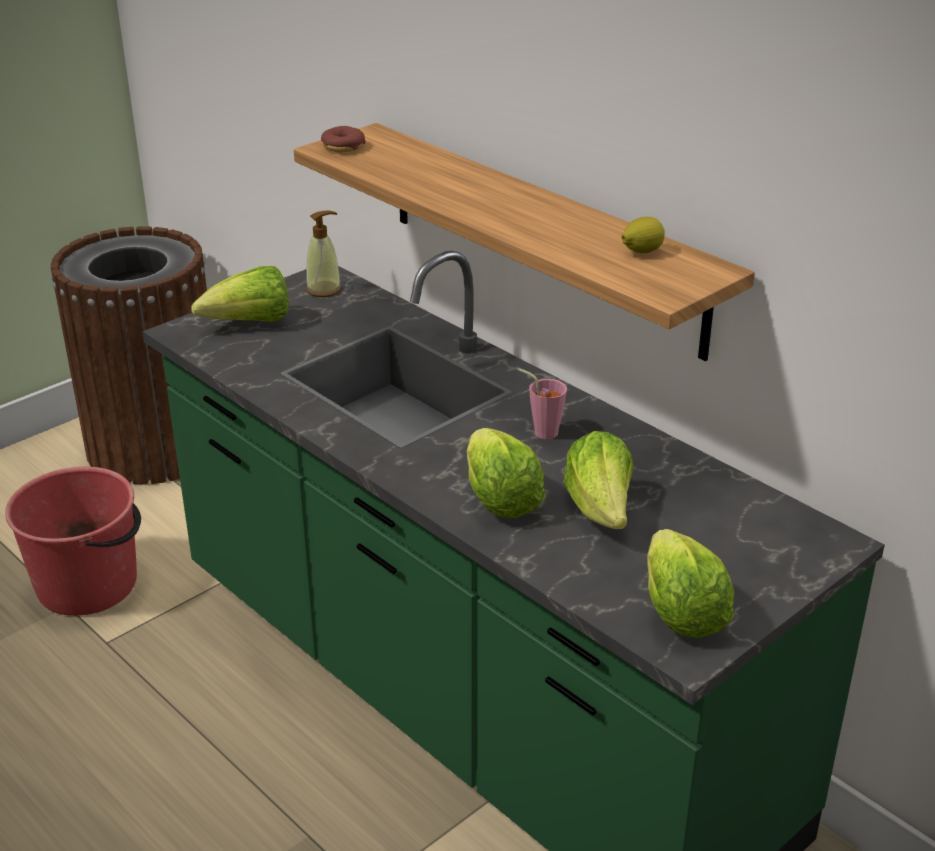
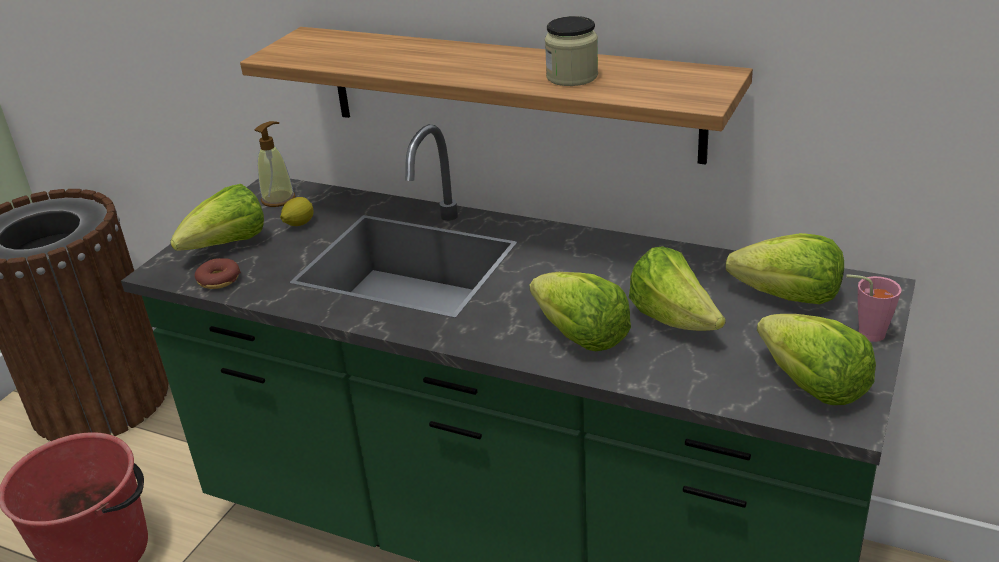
camera: 20 degrees left, 0 degrees up
(343, 147) = (288, 51): donut -> donut (219, 280)
(541, 431) = (568, 267): pink cup -> pink cup (865, 333)
(570, 237) = (572, 77): none -> jar
(641, 251) = (645, 74): lemon -> lemon (299, 224)
(732, 522) = (788, 297): none -> lettuce

